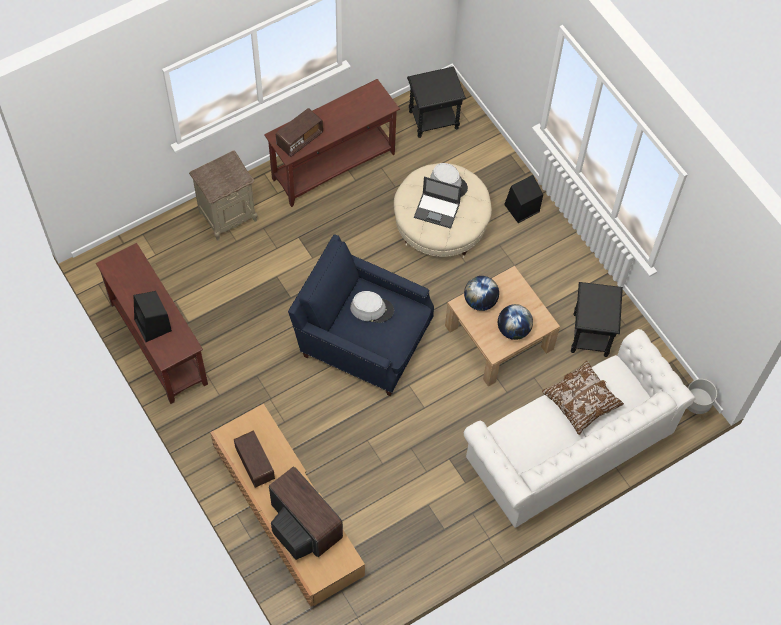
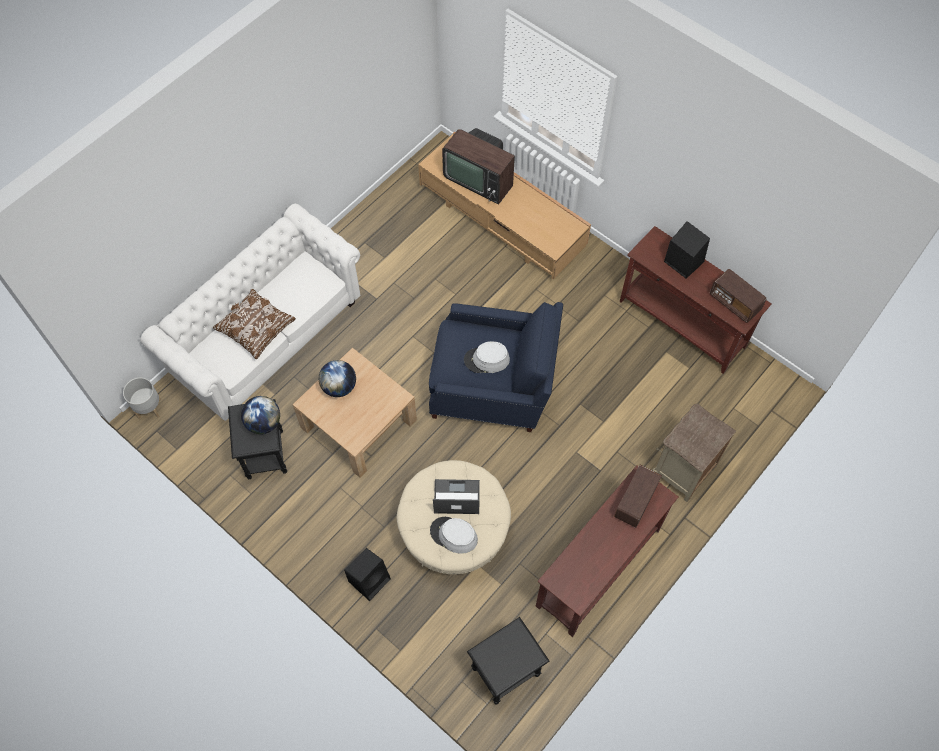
camera: 165 degrees right, 0 degrees up
(255, 464) = (540, 211): radio -> radio (734, 303)
(480, 301) = (380, 406): globe -> globe (263, 423)

